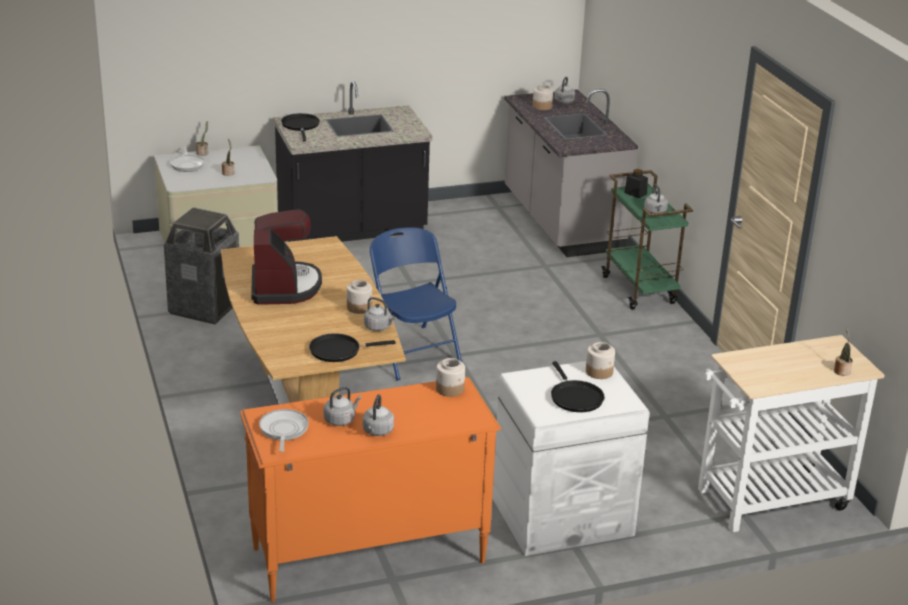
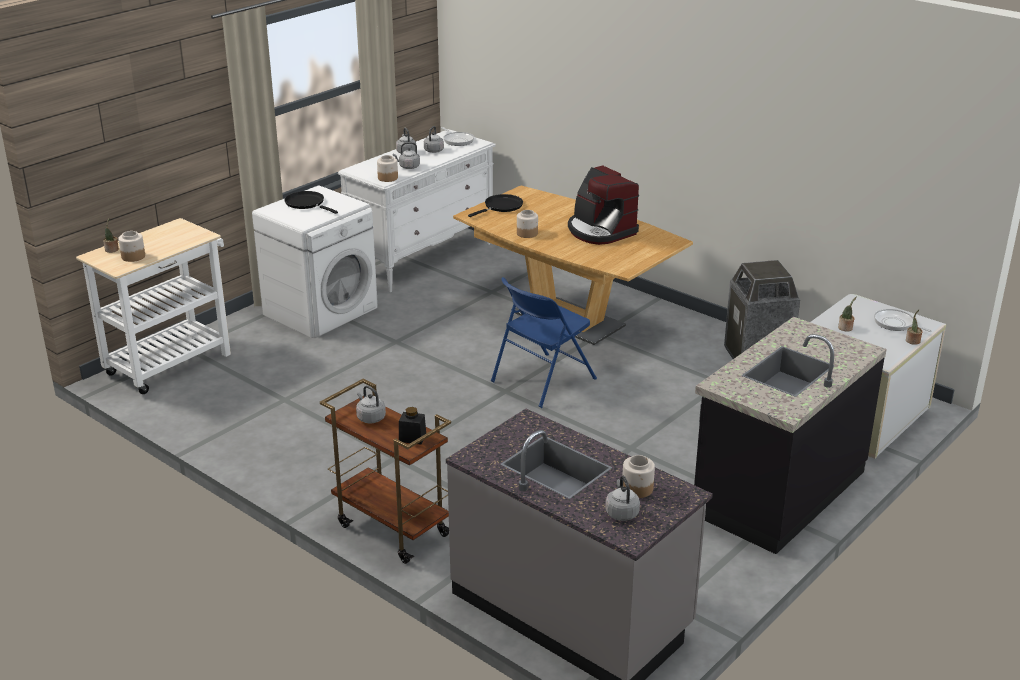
camera: 150 degrees right, 0 degrees up
(300, 126) = (838, 346): black frying pan -> none
(367, 554) = (423, 259): orange dresser -> white dresser
(379, 327) = (495, 226): grey kettle -> grey kettle (408, 167)
(411, 353) = (543, 380): blue chair -> blue chair turned 105 degrees clockwise
(599, 372) = (301, 221): jar -> jar (133, 257)
(639, 292) = (390, 529): green cart -> brown cart

